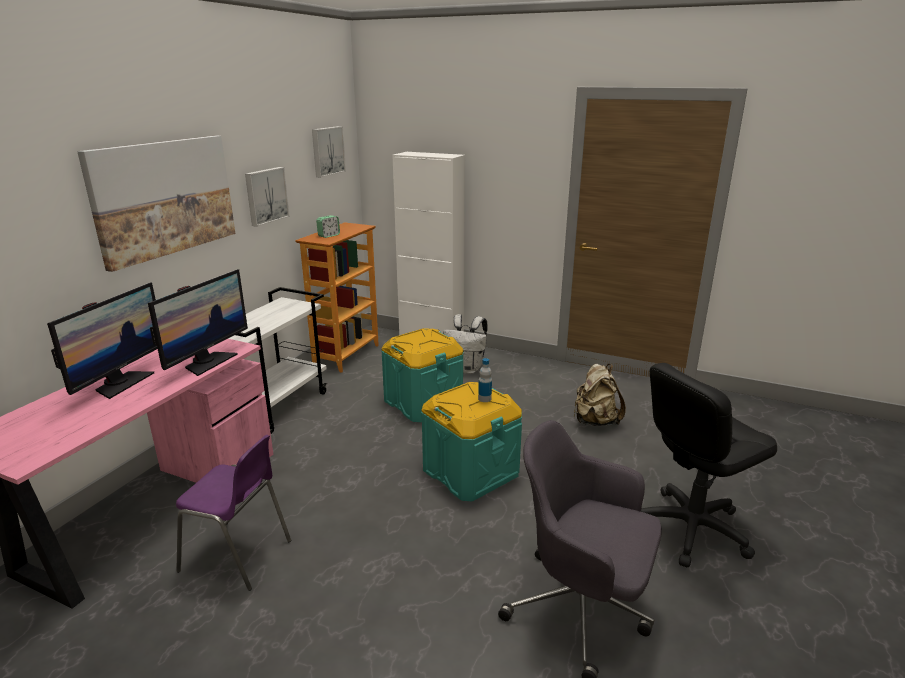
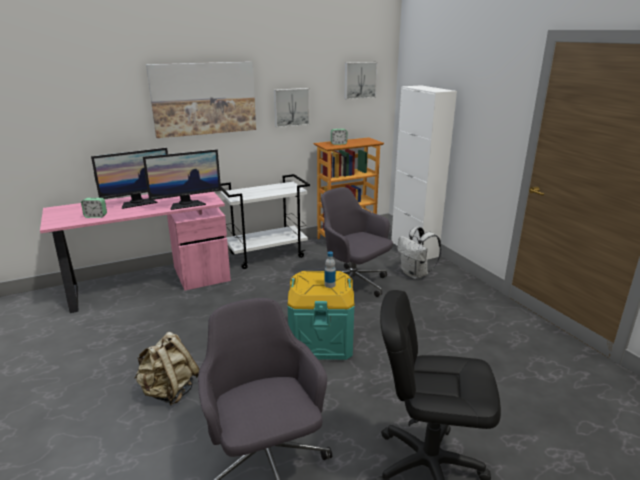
camera: 40 degrees right, 0 degrees up
(85, 423) = (96, 216): none -> alarm clock
(238, 556) = (149, 324): purple chair -> none
(423, 402) = (353, 285): turquoise storage box -> grey office chair
(595, 421) = (466, 351): beige backpack -> beige backpack (169, 391)

